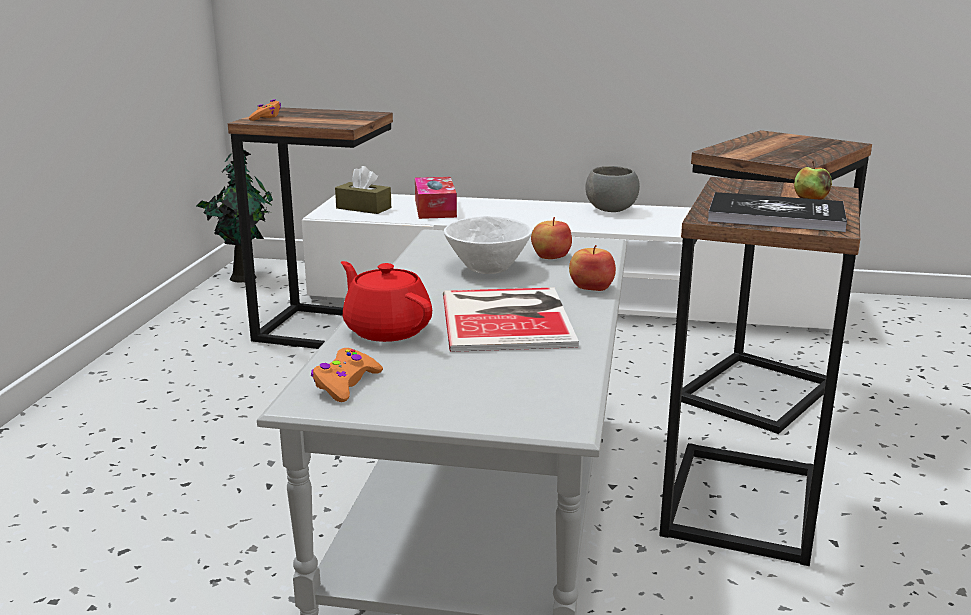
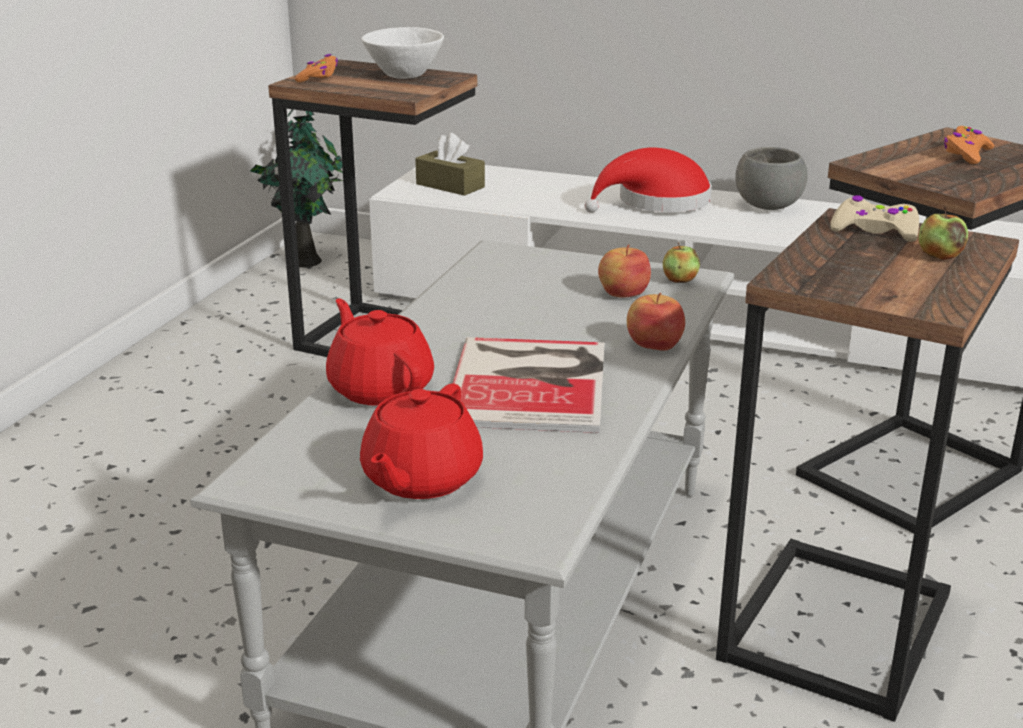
camera: 10 degrees right, 5 degrees up
(345, 384) = (304, 460): orange game controller -> orange game controller (966, 154)
(435, 208) = (539, 191): tissue box -> none
(449, 389) = (420, 479): none -> red teapot
(485, 268) = (533, 306): white bowl -> white bowl (402, 75)
(527, 211) = (656, 202): none -> red hat
(589, 246) = (680, 280): none -> apple
(753, 187) = (875, 231): none -> beige game controller
(776, 215) = (875, 281): book -> none

